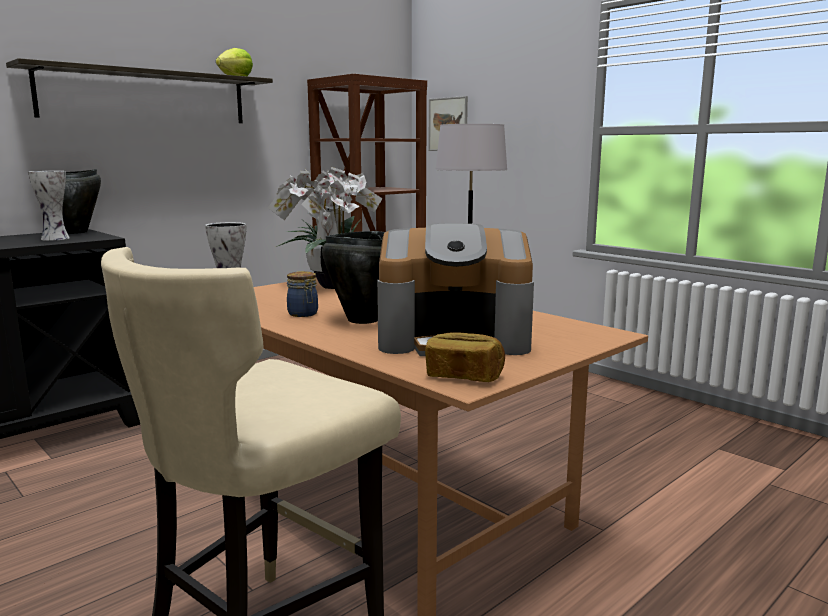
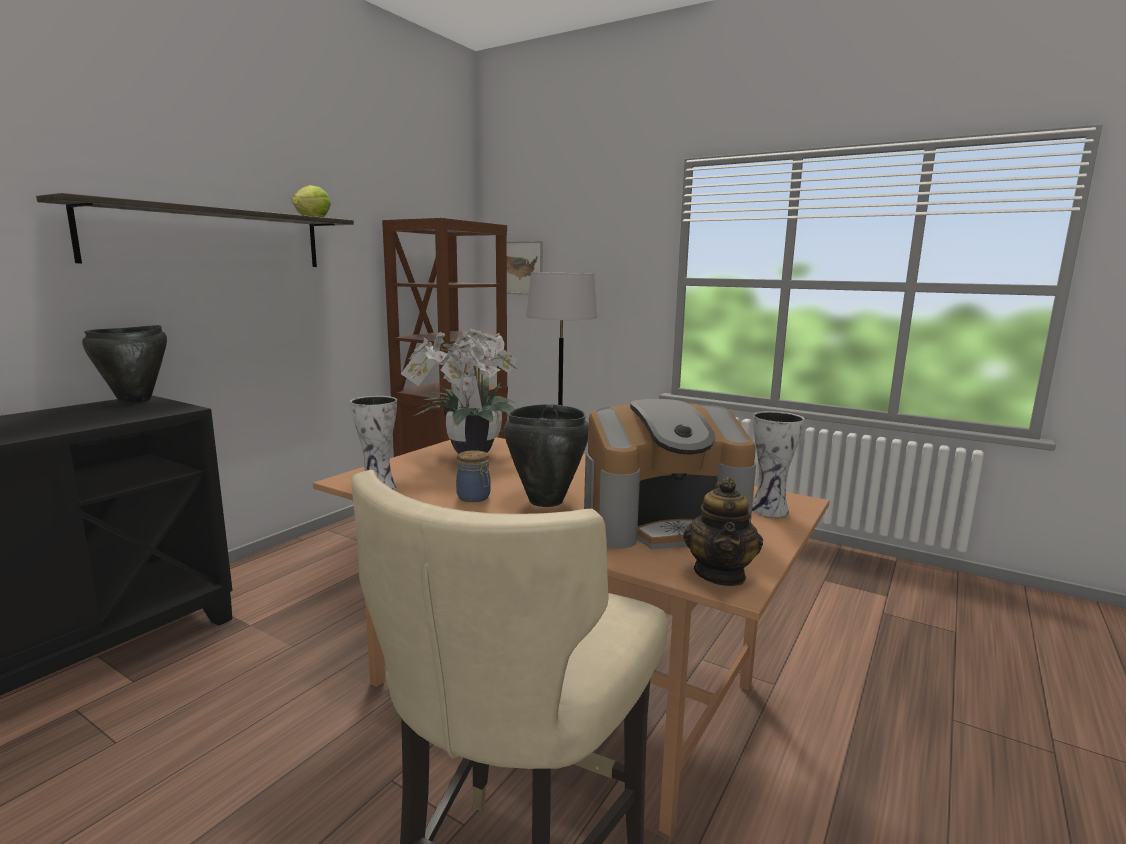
camera: 15 degrees left, 0 degrees up
(55, 239) = (120, 413): vase -> vase (771, 510)
(464, 376) = (720, 574): bread -> teapot

